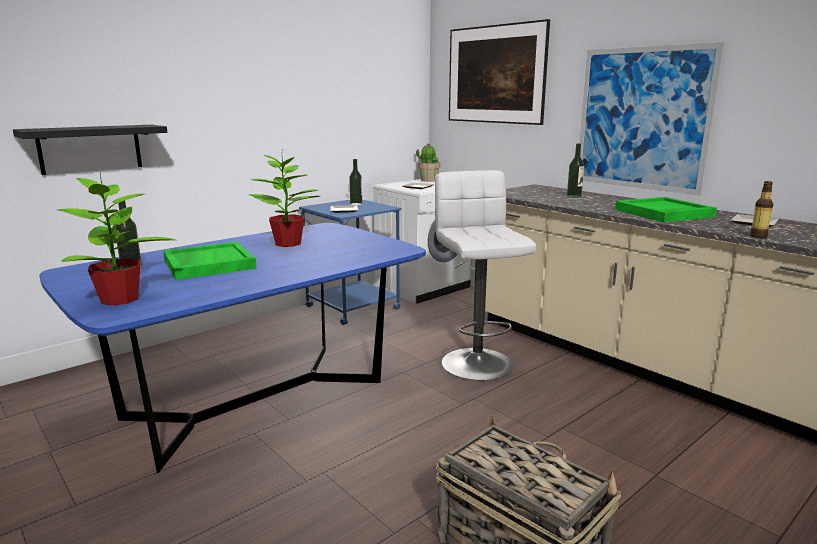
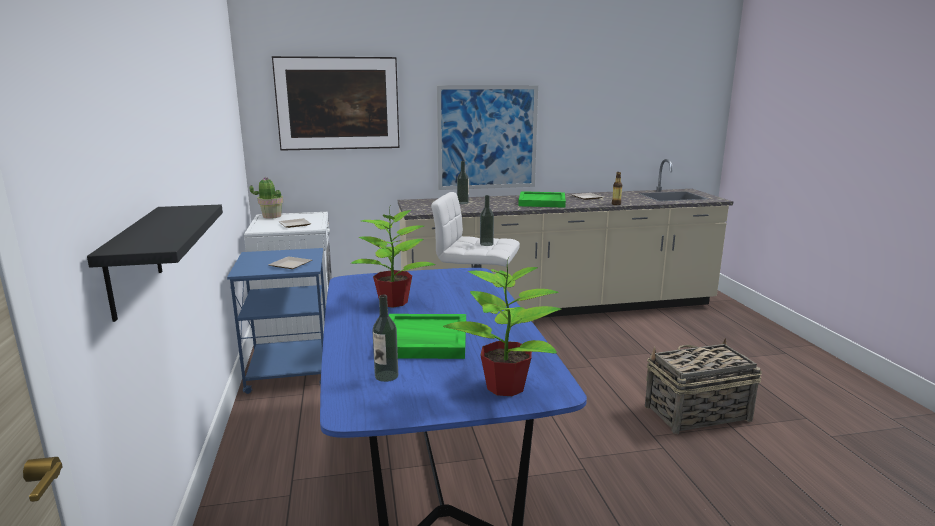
camera: 60 degrees left, 0 degrees up
(356, 204) = (271, 257): bottle -> bottle (486, 244)

